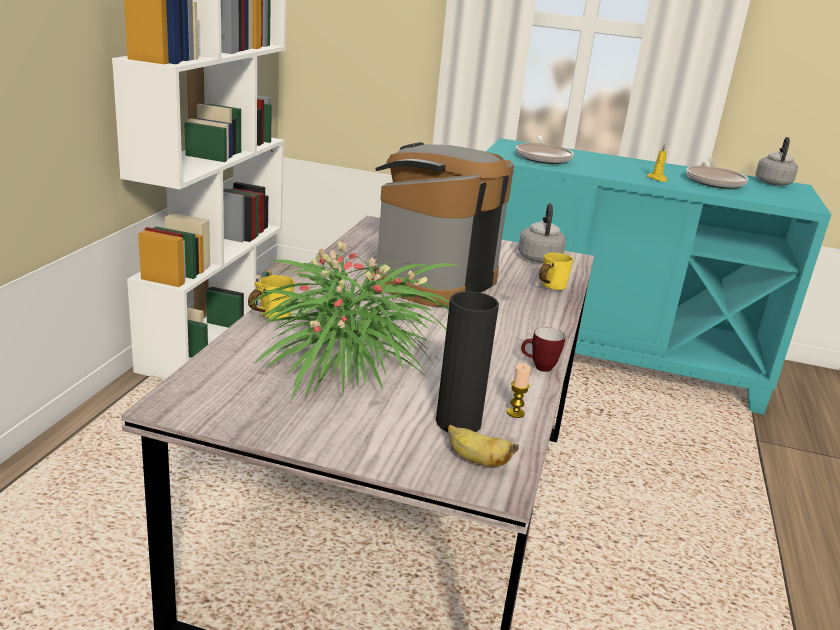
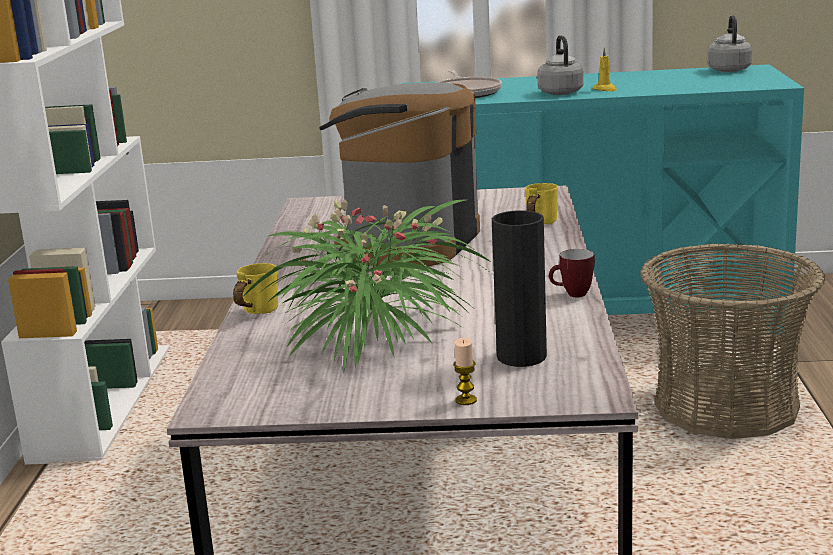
camera: 10 degrees left, 5 degrees down
(476, 460) = (559, 381): banana -> none
(515, 413) = (573, 336): candle -> candle (466, 400)
(539, 257) = (510, 199): grey kettle -> grey kettle (560, 92)
(685, 469) = (725, 408): none -> basket
(714, 181) = (667, 80): frying pan -> none

